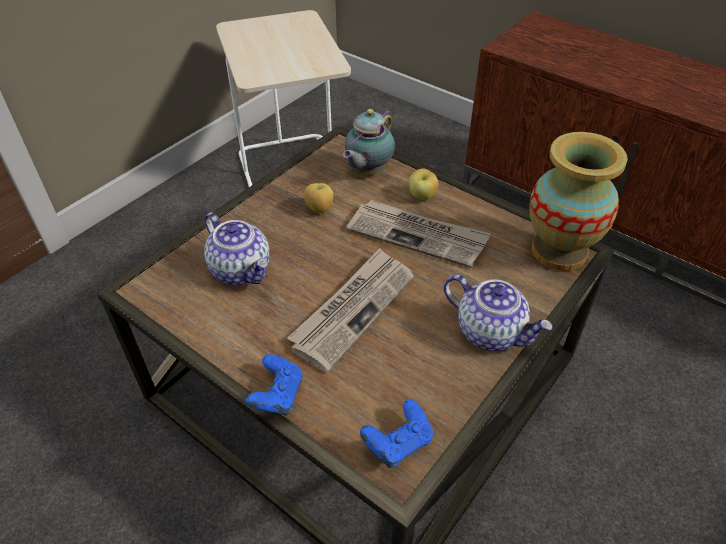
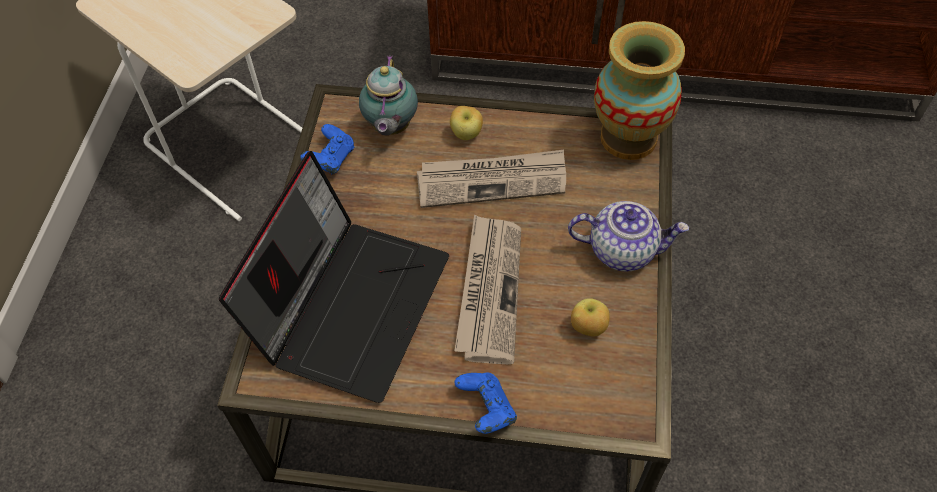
camera: 30 degrees left, 10 degrees up
(242, 270) = (351, 303): teapot -> laptop
(319, 210) = (375, 197): apple -> apple (587, 328)
(398, 443) = (617, 394): blue game controller -> blue game controller (331, 160)

